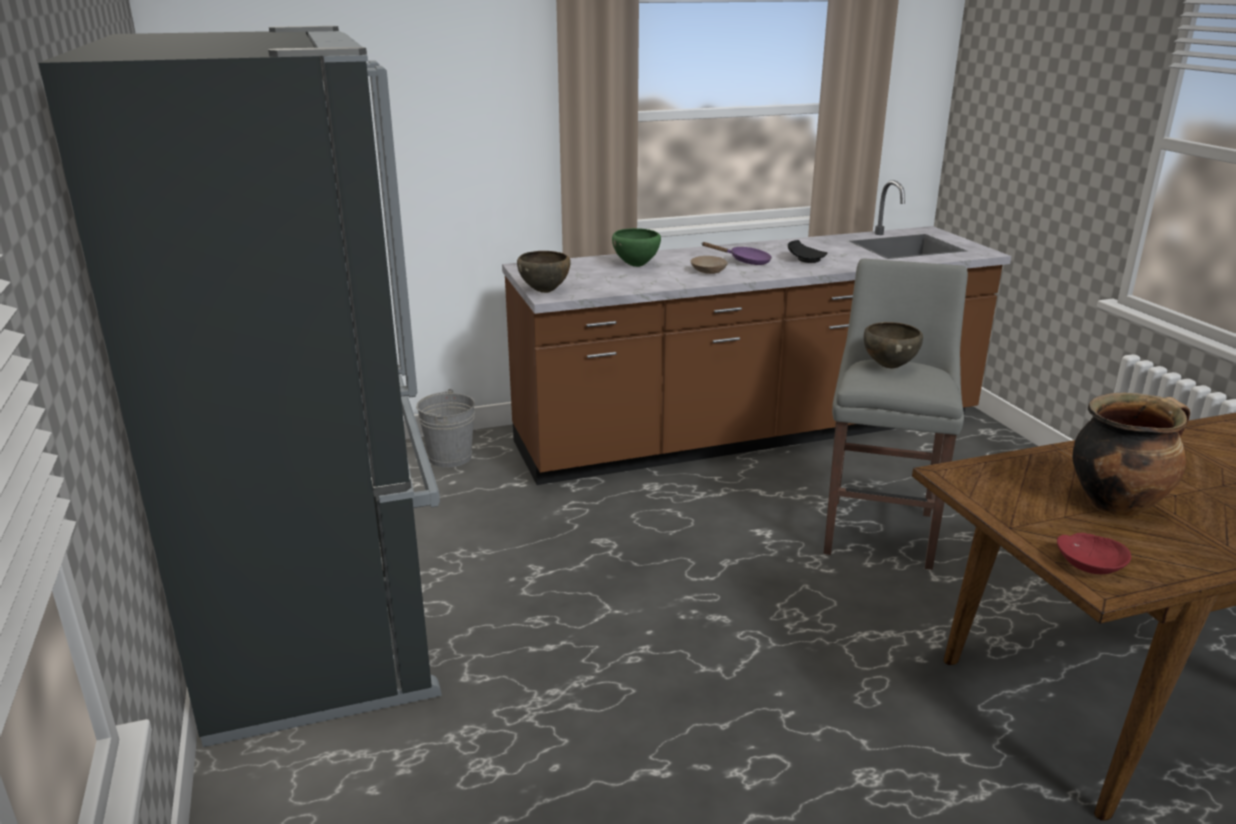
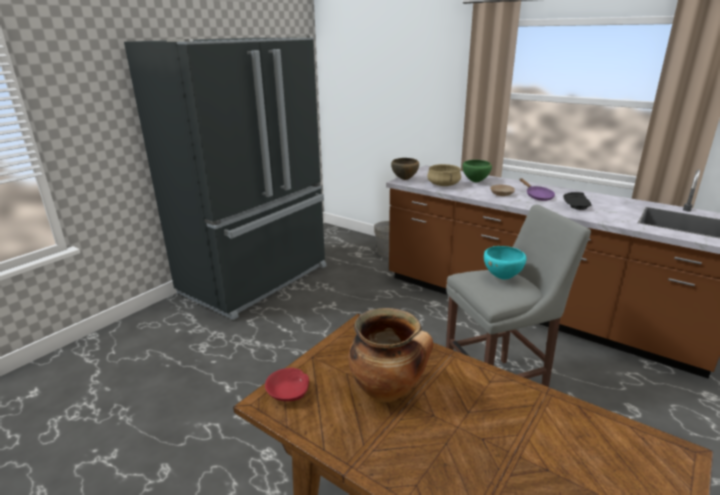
camera: 55 degrees right, 0 degrees up
(615, 282) = (444, 185): none -> beige cooking pot
(889, 367) = (502, 277): brown bowl -> turquoise bowl

